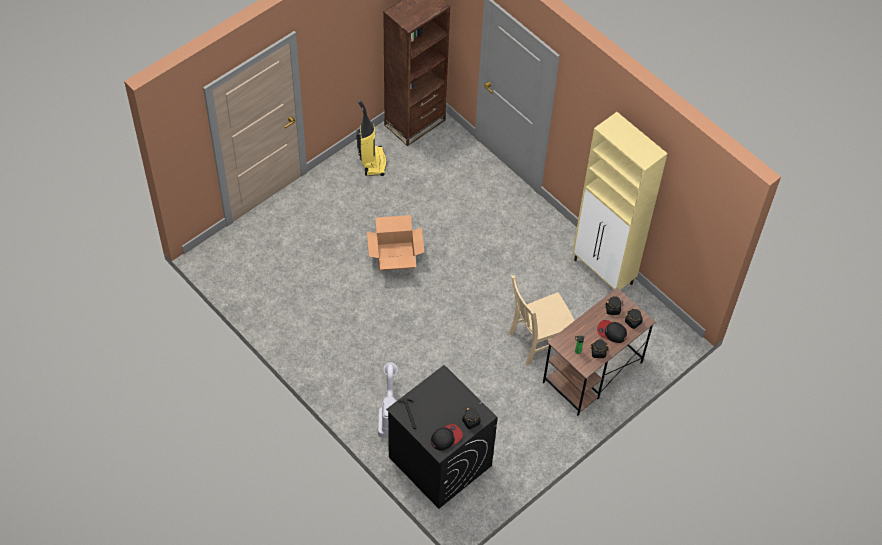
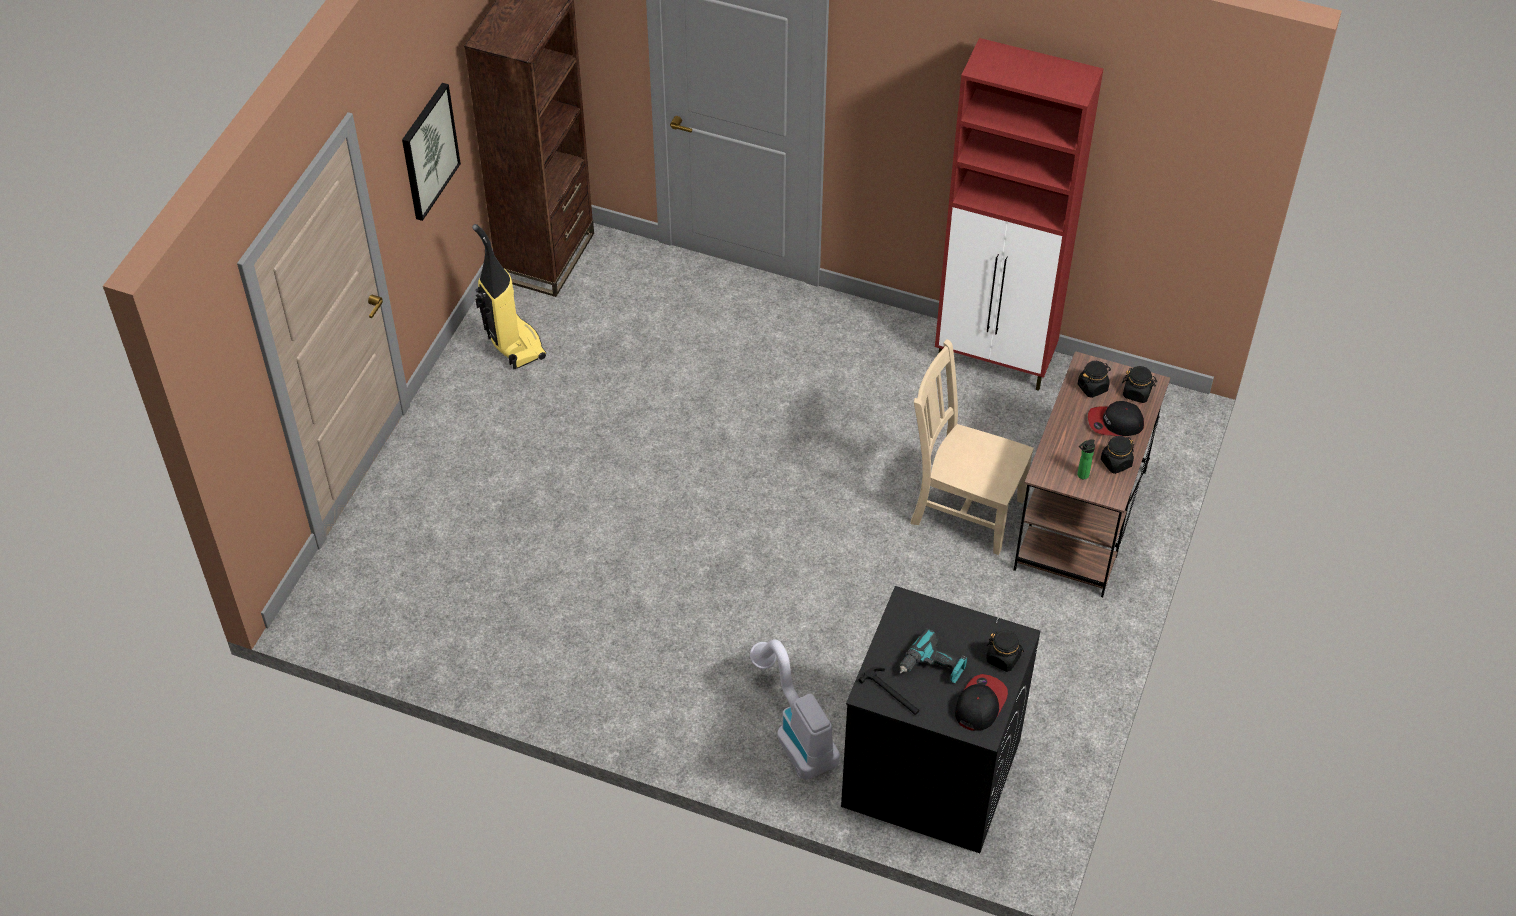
camera: 25 degrees left, 5 degrees down
(348, 56) = (428, 151): none -> picture
(395, 256) = (646, 476): cardboard box -> none
(436, 410) = (933, 666): none -> power drill
(538, 341) = (963, 509): beige chair -> beige chair turned 75 degrees clockwise
(603, 272) = (996, 361): beige cabinet -> red cabinet

